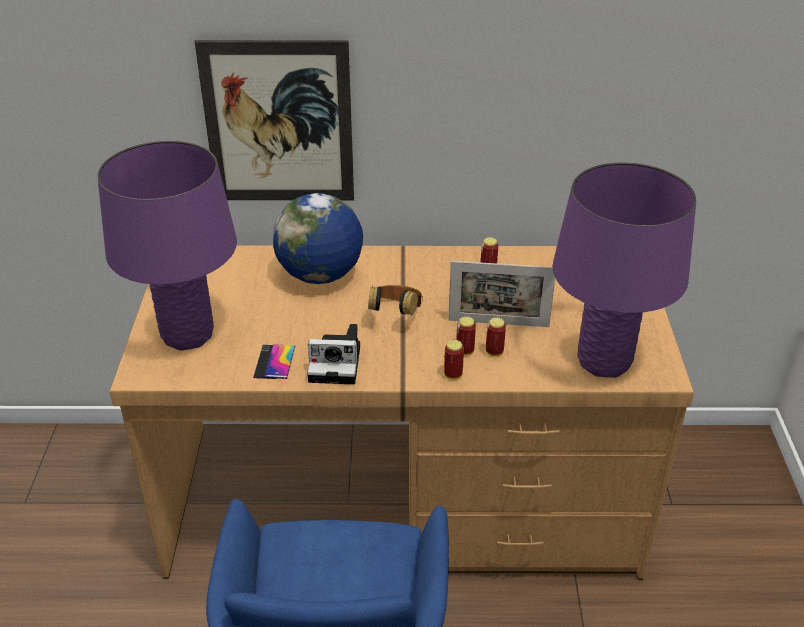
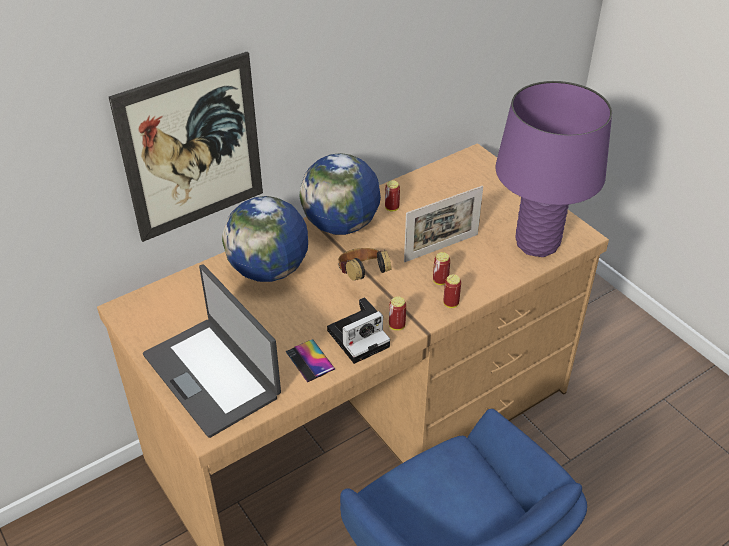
camera: 35 degrees left, 5 degrees up
(187, 335) = (213, 375): purple table lamp -> laptop
(424, 265) = (341, 225): none -> globe
(494, 352) = (460, 272): can -> can (397, 326)

